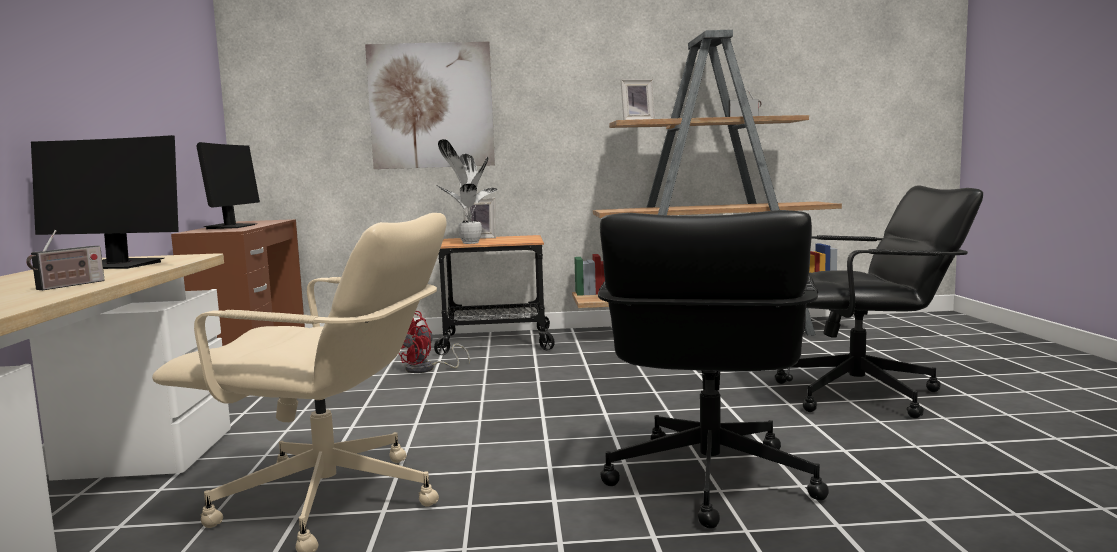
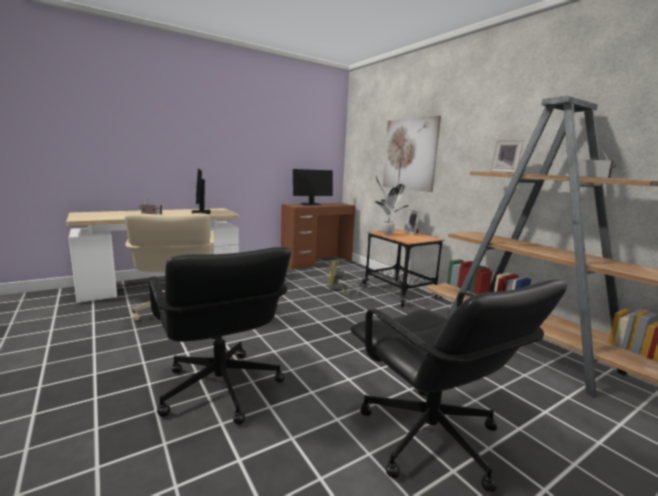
camera: 60 degrees right, 5 degrees up
(426, 369) = (337, 290): red fan -> yellow fan
(708, 480) = (220, 389): black office chair -> black office chair turned 105 degrees counterclockwise

